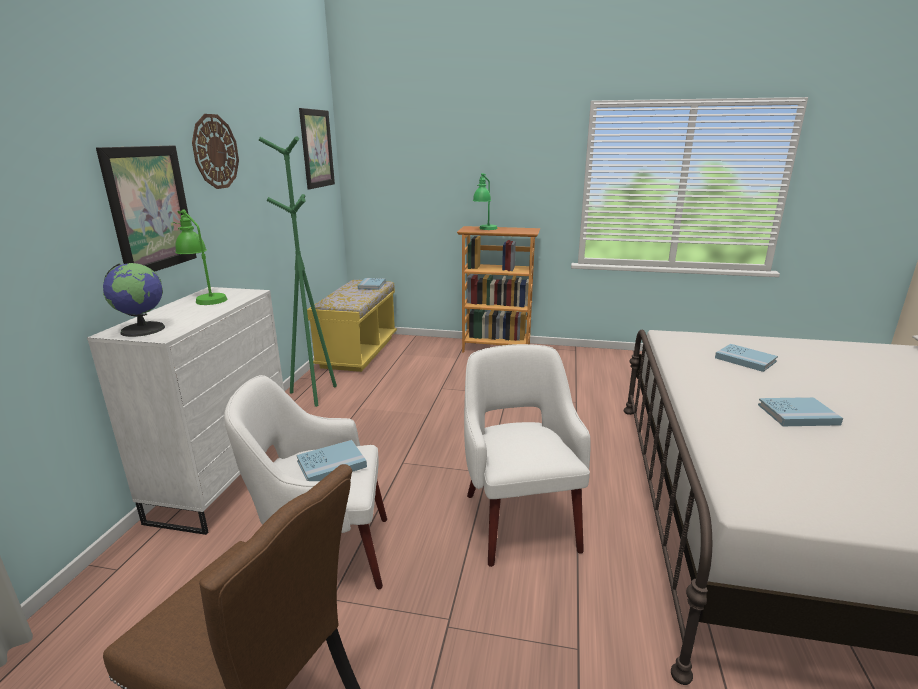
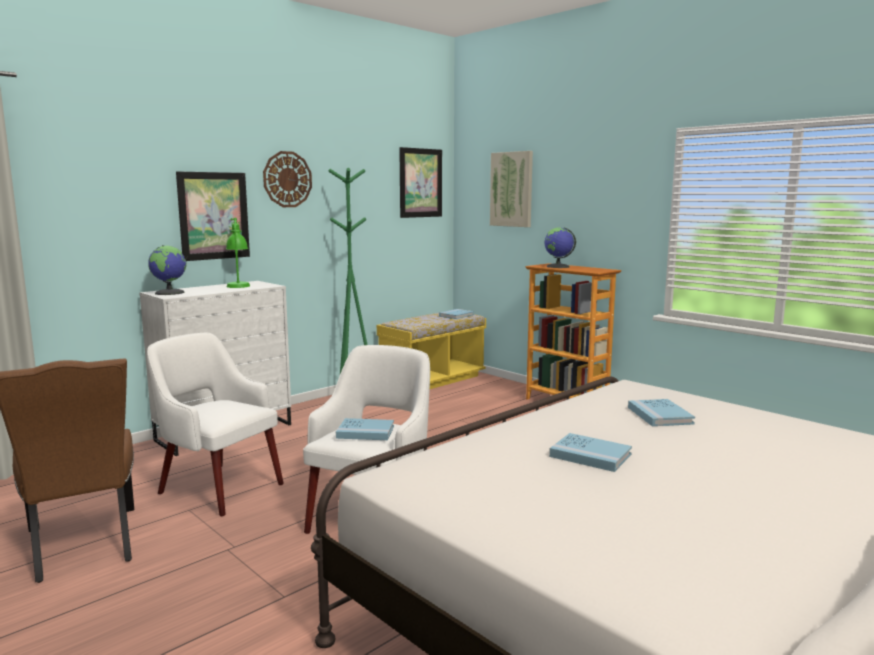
camera: 35 degrees right, 10 degrees down
(331, 464) = (225, 408): blue book -> blue book (365, 432)
(414, 154) = (511, 189): none -> picture
(485, 229) = (558, 266): green table lamp -> globe

